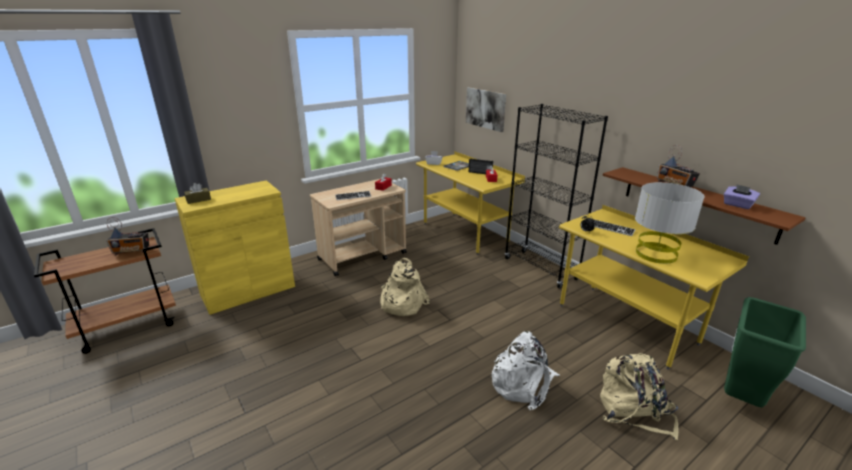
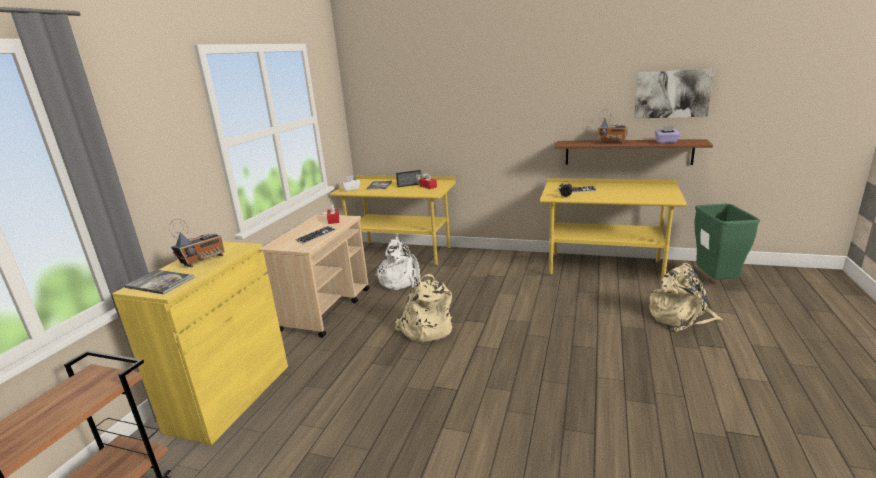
camera: 35 degrees left, 5 degrees down
(132, 251) = (88, 391): radio -> radio (203, 261)
(198, 200) = (160, 282): brown tissue box -> book
(485, 108) = (391, 121): picture -> picture (672, 94)
(523, 383) = (601, 337): white backpack -> white backpack (400, 280)
(540, 269) = (500, 257): black bookcase -> none
(656, 254) = (629, 195): grey table lamp -> none

